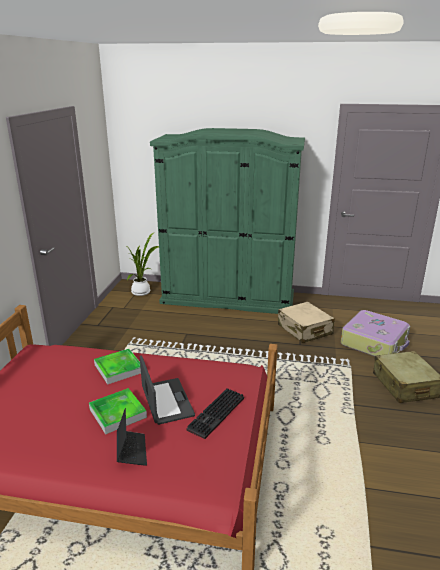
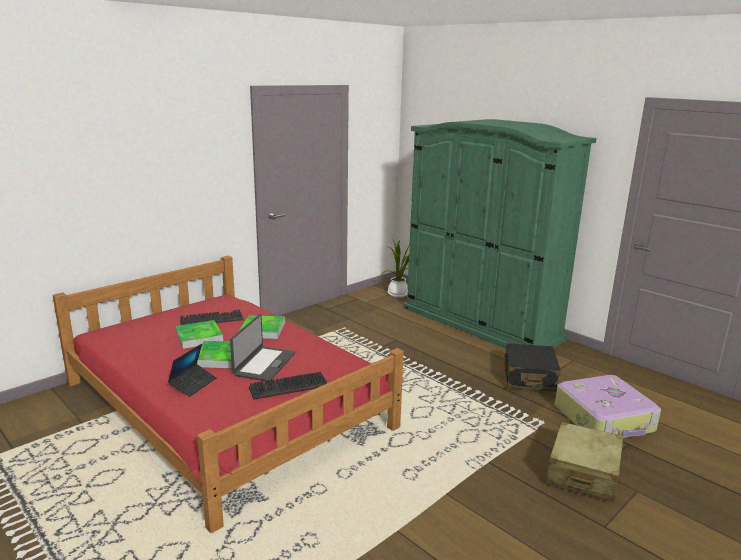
camera: 35 degrees right, 5 degrees down
(55, 377) = (212, 319): none -> keyboard
(68, 400) = (199, 337): none -> tray
(304, 329) = (529, 377): beige suitcase -> black suitcase

